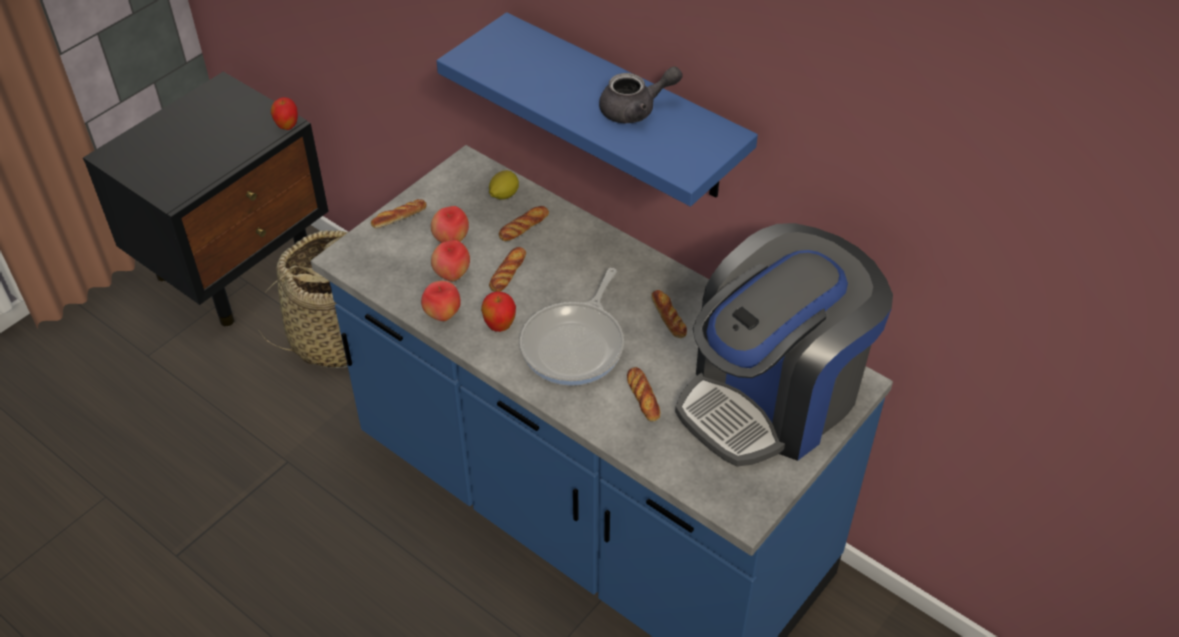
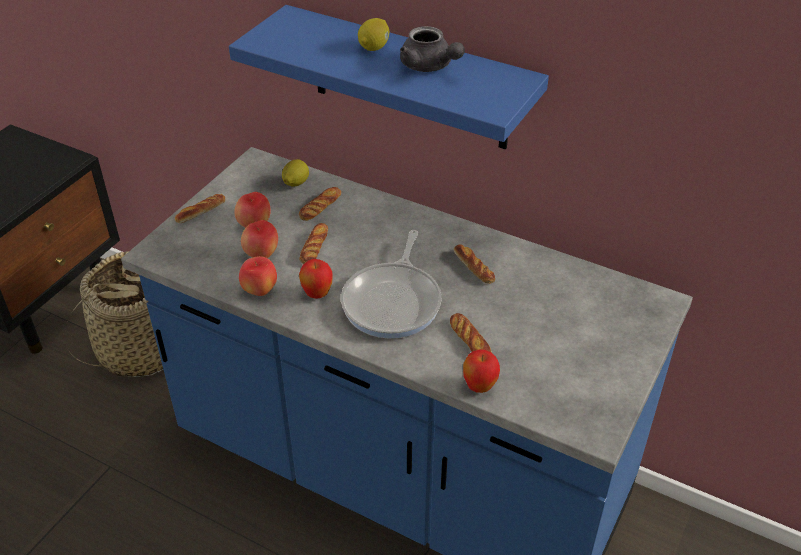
camera: 10 degrees left, 5 degrees down
(287, 126) = (76, 162): apple -> apple (479, 387)
(585, 79) = (374, 47): none -> lemon
(636, 110) = (430, 67): grey teapot -> grey teapot turned 75 degrees clockwise
(773, 396) = (590, 323): coffee machine -> none

